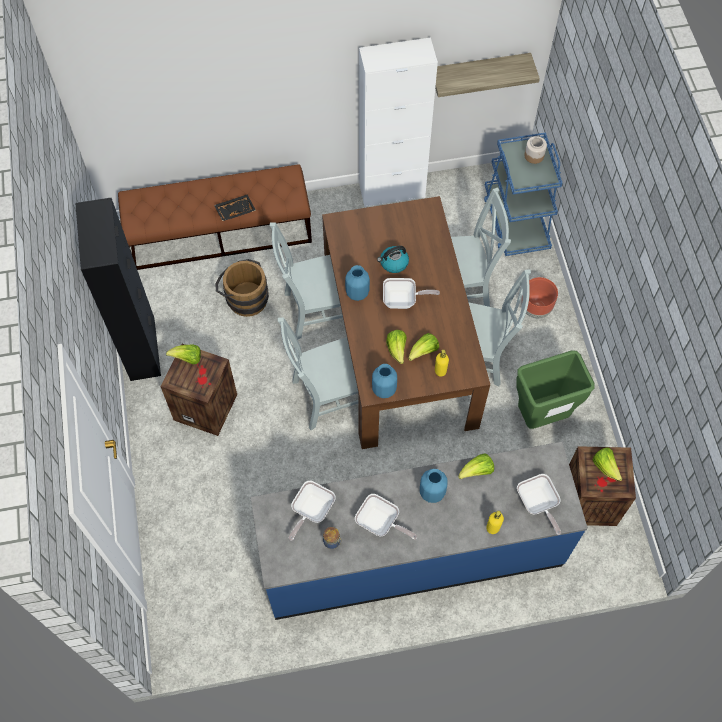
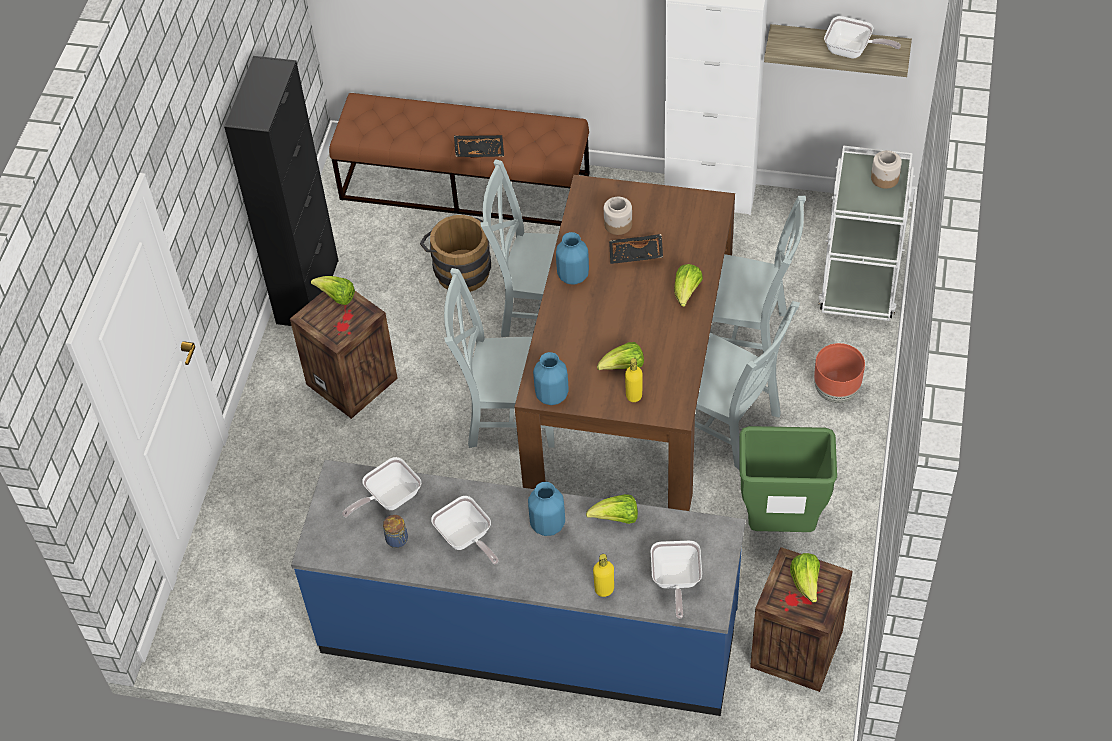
camera: 25 degrees right, 10 degrees down
(371, 243) = (618, 224): none -> jar
(393, 263) = (636, 255): kettle -> black tray
(397, 349) = (591, 355): lettuce -> lettuce (686, 292)
(403, 300) = (627, 301): frying pan -> frying pan (852, 51)
(516, 222) = (860, 278): blue cart -> white cart

